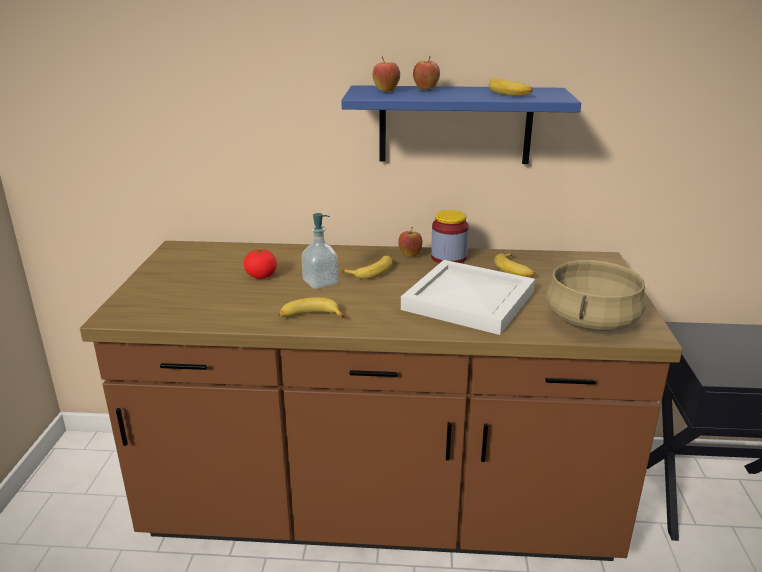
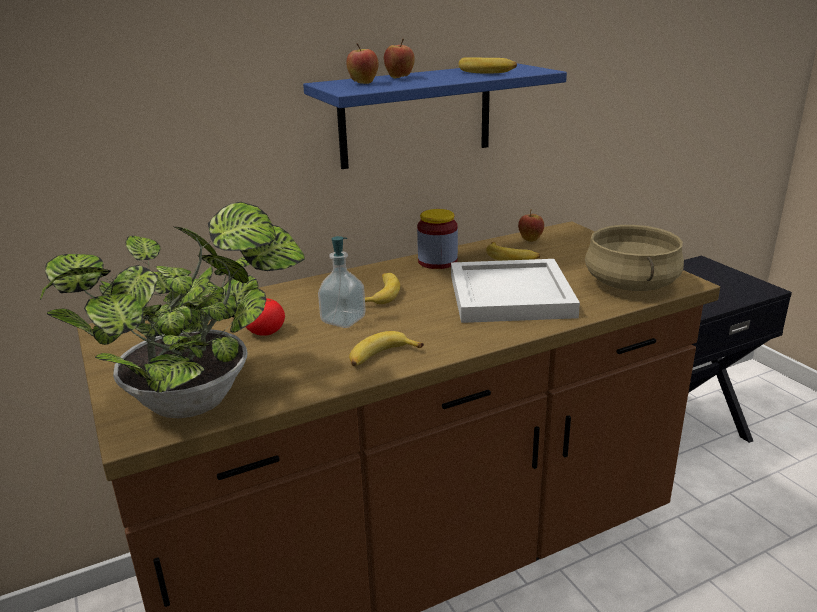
camera: 30 degrees left, 0 degrees up
(170, 307) = (200, 399): none -> potted plant
(410, 256) = (398, 269): apple -> apple (530, 240)

